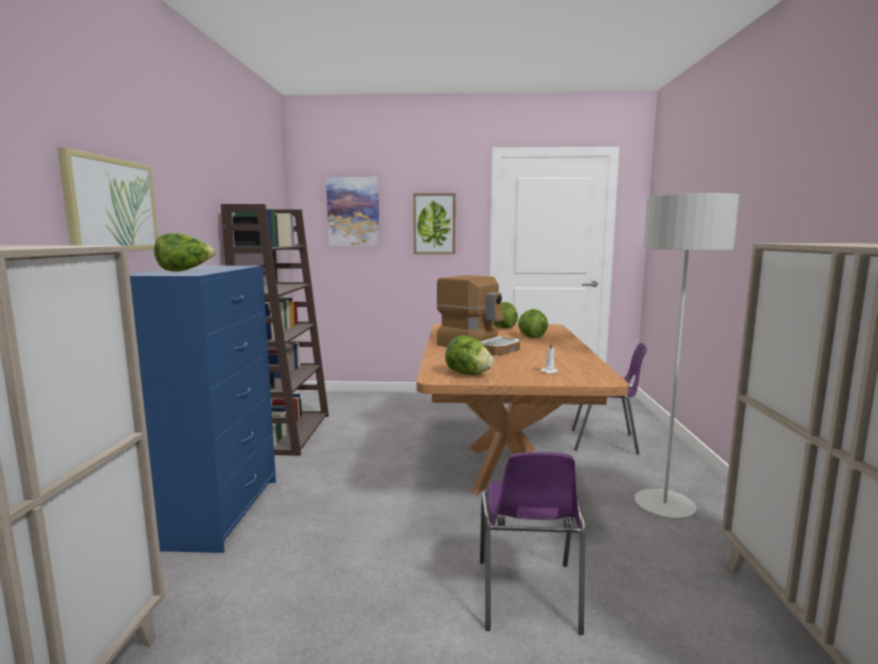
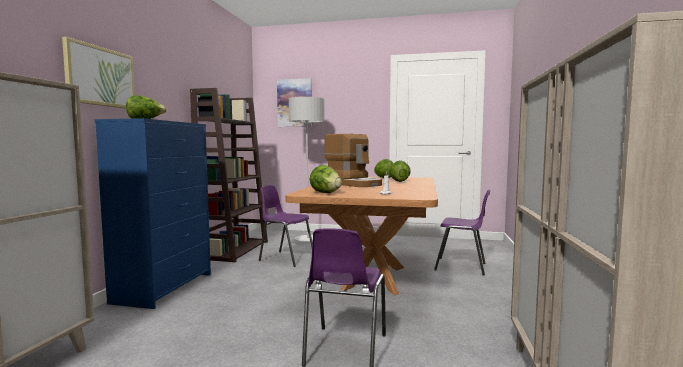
camera: 10 degrees right, 5 degrees down
(369, 443) = (286, 258): none -> purple chair
(434, 224) = (350, 110): picture -> none
(664, 506) = (486, 307): grey floor lamp -> grey floor lamp (307, 239)

